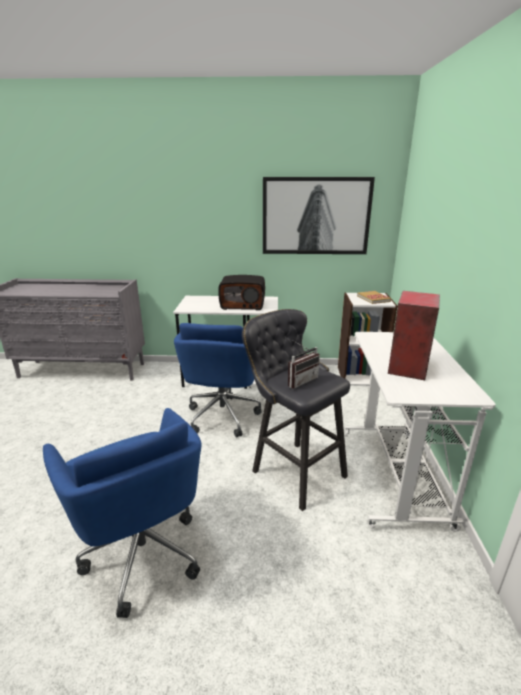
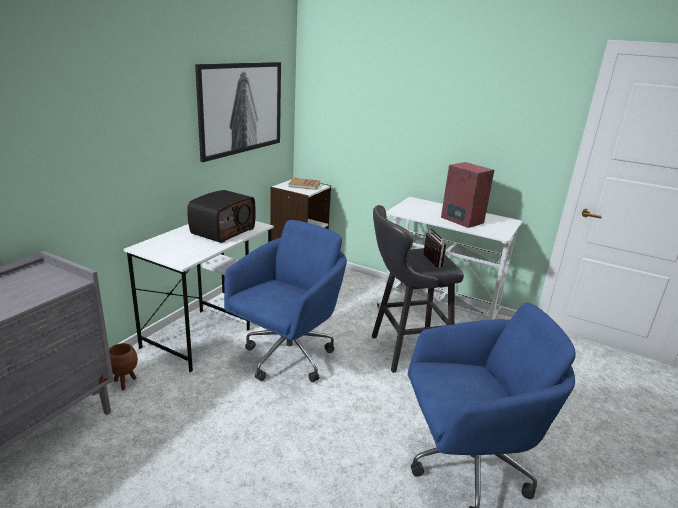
camera: 65 degrees left, 0 degrees up
(158, 373) = (124, 383): none -> brown planter
(223, 414) = (286, 360): blue office chair -> blue office chair turned 90 degrees counterclockwise

